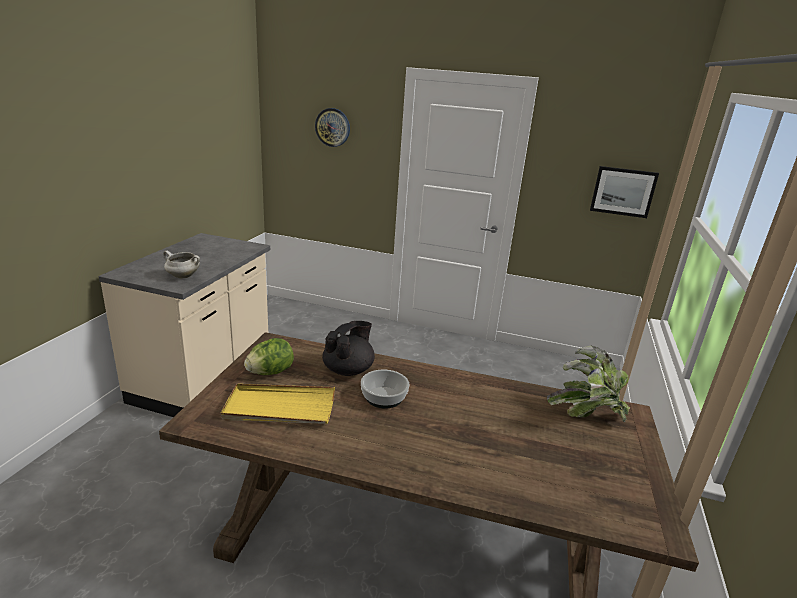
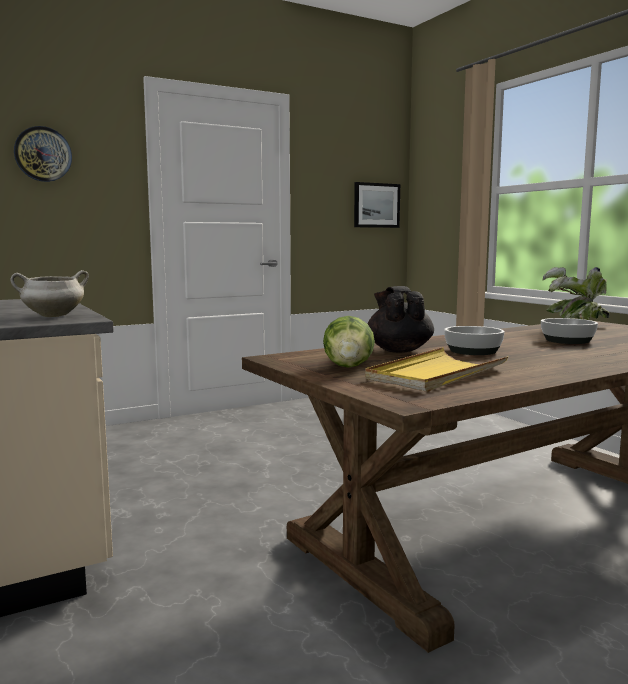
camera: 45 degrees left, 15 degrees down
(496, 425) = (566, 340): none -> bowl

